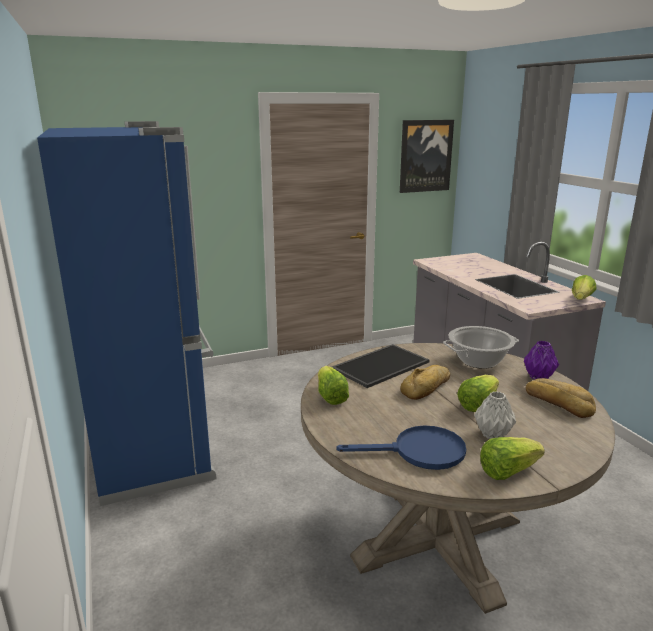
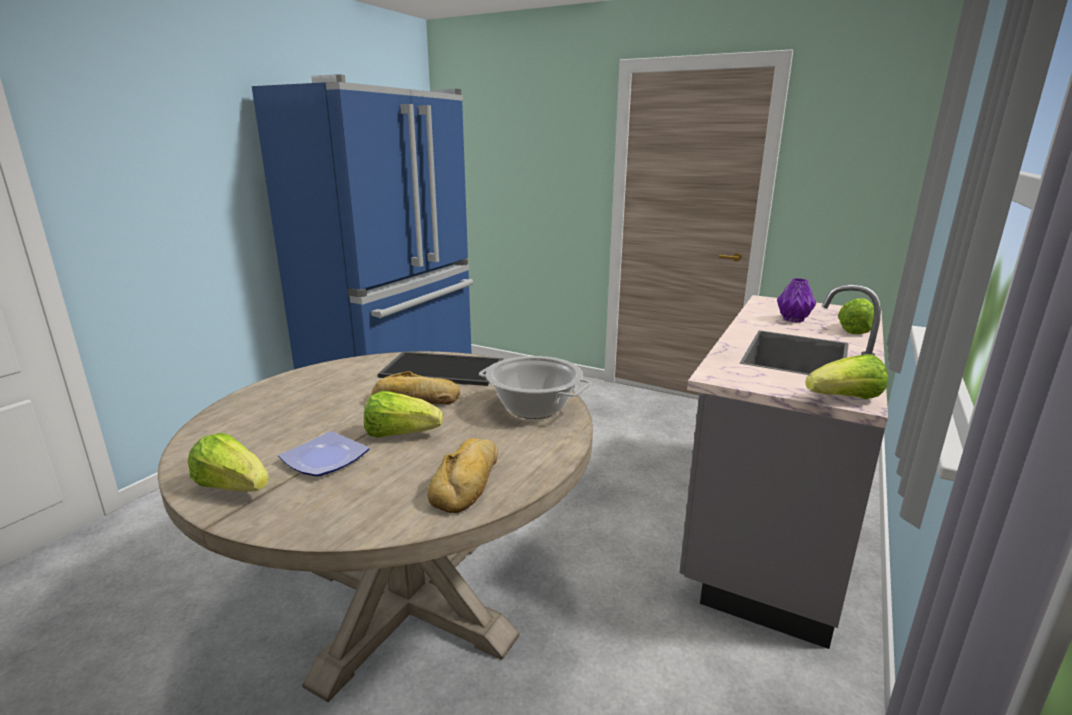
camera: 50 degrees right, 0 degrees up
(330, 396) = (339, 370): lettuce -> lettuce (855, 329)
(419, 452) = (247, 432): blue frying pan -> none
(425, 156) = (871, 149): picture -> none
(492, 435) = (323, 459): grey vase -> plate
(539, 377) = (539, 451): purple vase -> purple vase (794, 320)

